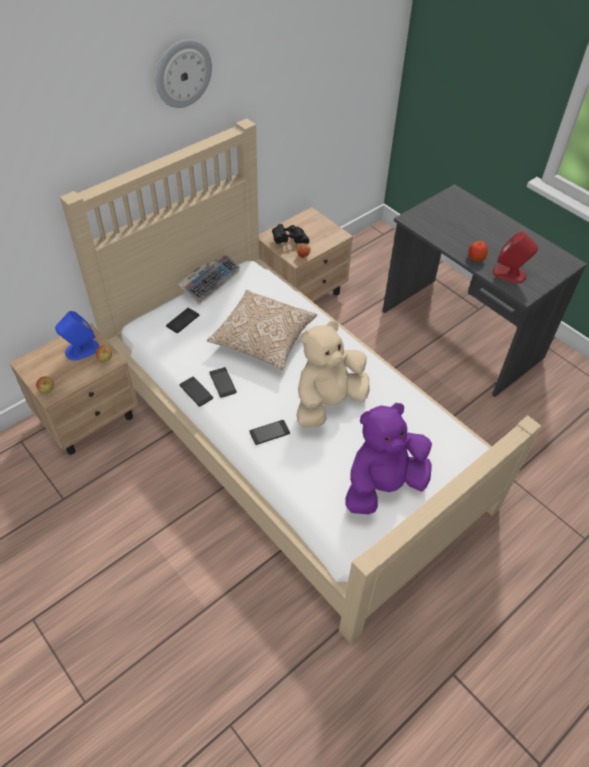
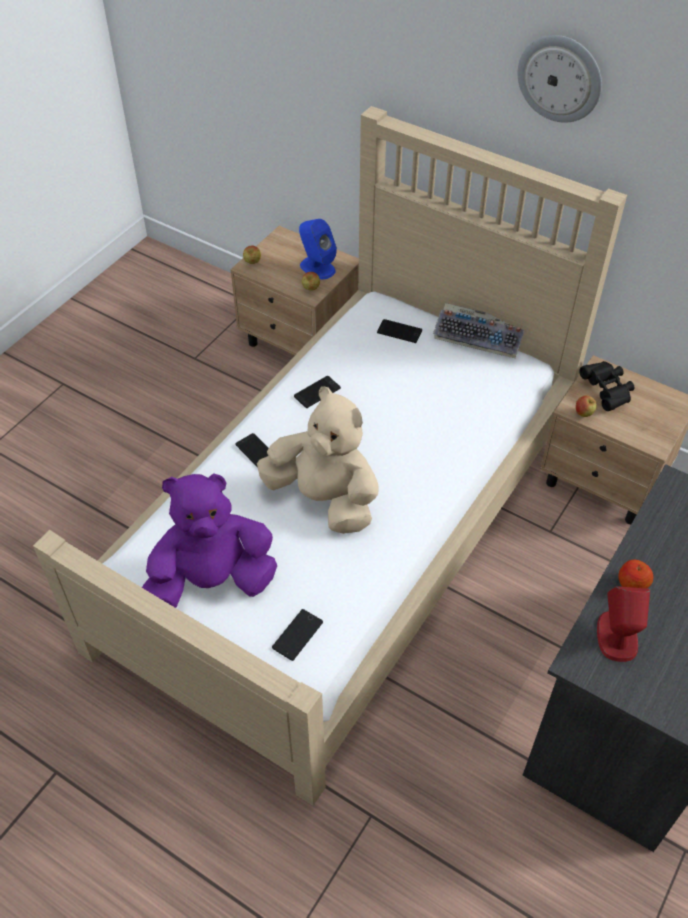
camera: 75 degrees right, 0 degrees up
(196, 391) = (295, 374): phone -> phone (297, 635)
(263, 339) = (403, 411): pillow -> none
(383, 485) = (212, 580): purple plush toy -> purple plush toy turned 60 degrees counterclockwise

